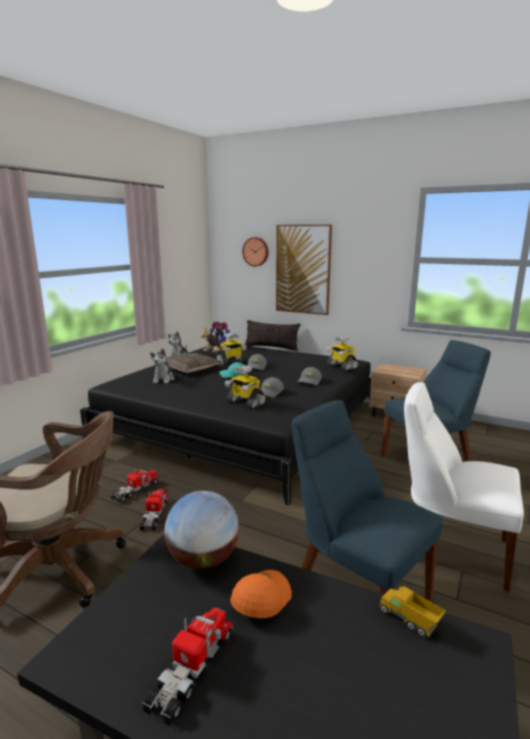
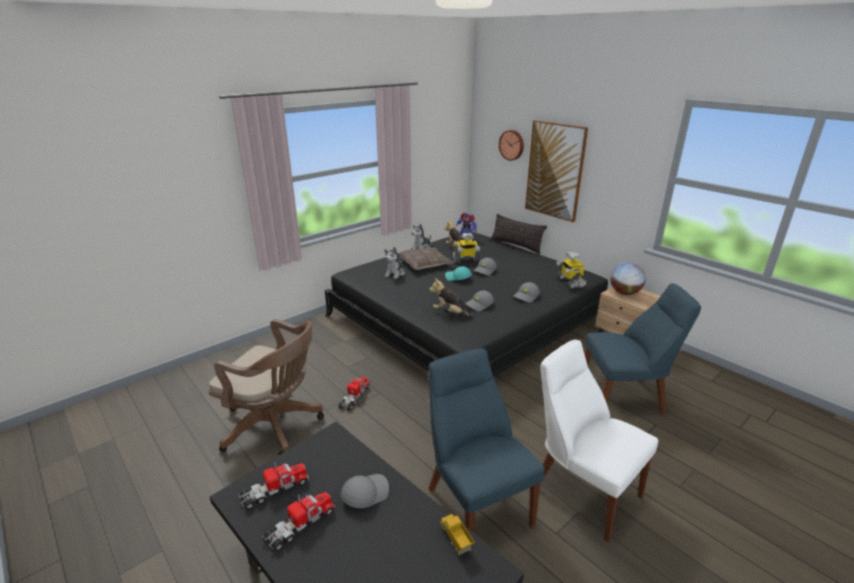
camera: 20 degrees right, 10 degrees up
(136, 490) = (349, 372): toy truck -> toy truck (274, 490)
(203, 559) = (344, 453): globe -> globe (624, 293)
(245, 402) = (450, 313): toy robot -> plush toy
(260, 599) = (365, 493): orange cap -> grey cap

